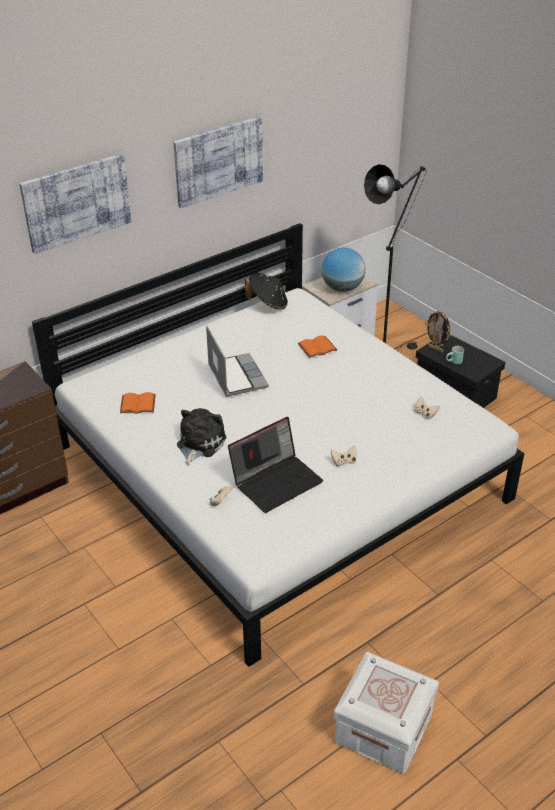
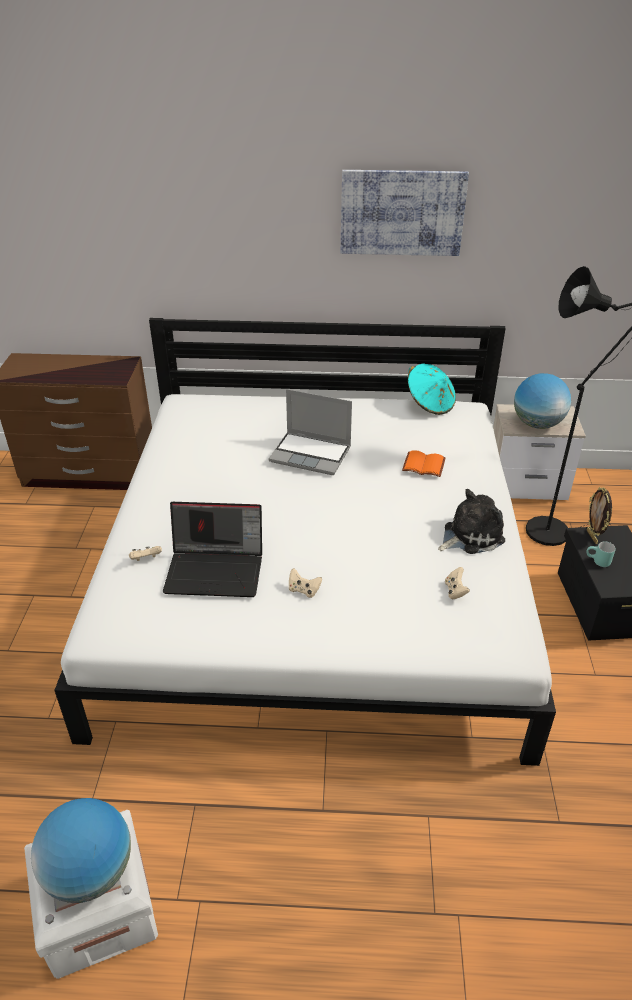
camera: 40 degrees right, 0 degrees up
(76, 202) = (215, 206): picture -> none
(138, 404) = (201, 438): orange book -> none
(199, 444) = (201, 497): plush toy -> plush toy (470, 535)
(236, 376) = (311, 454): laptop -> laptop turned 90 degrees clockwise
(268, 304) = (430, 404): black hat -> turquoise hat
(393, 689) = (90, 872): none -> globe

